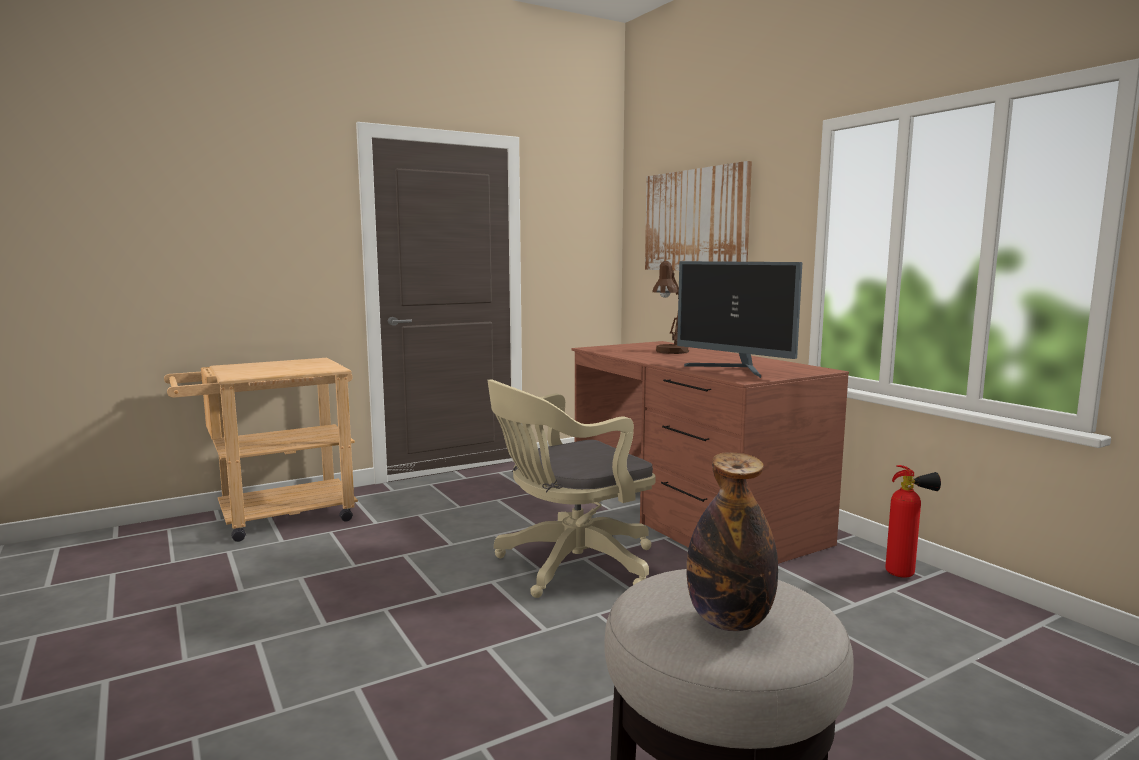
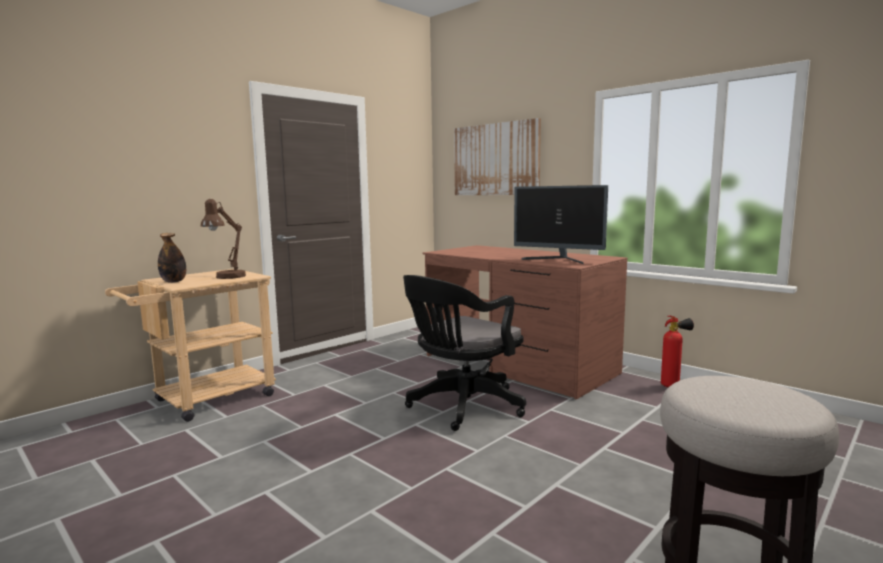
camera: 15 degrees left, 0 degrees up
(569, 566) = (462, 407): beige office chair -> black office chair
(669, 352) = (496, 252): brown table lamp -> brown table lamp (227, 277)
(729, 621) = (761, 401): bottle -> bottle (174, 281)

